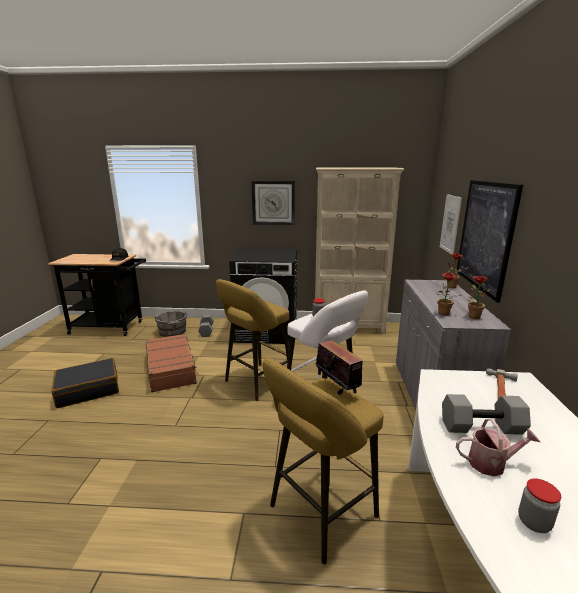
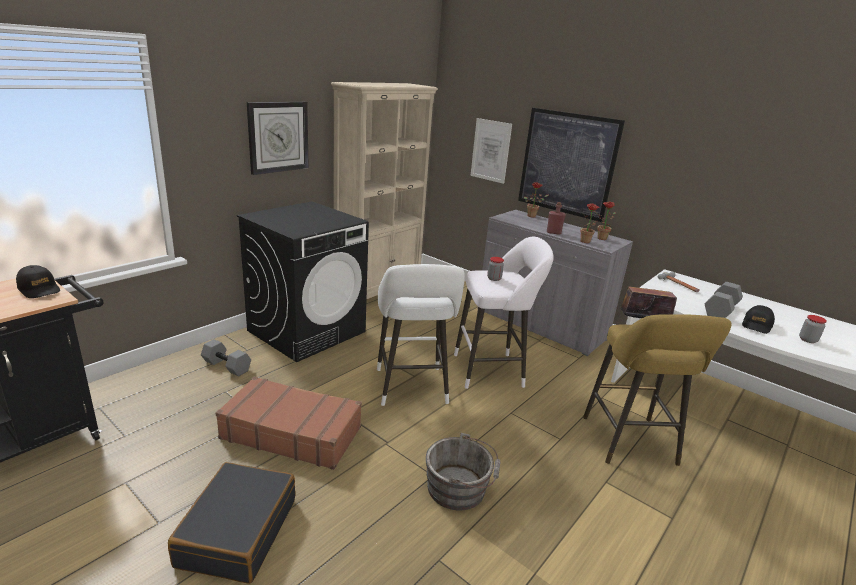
camera: 55 degrees left, 5 degrees up
(173, 332) = (175, 392): grey bucket -> grey bucket (460, 489)
(255, 382) = (412, 389): yellow stool -> white stool
(432, 300) = (553, 232): none -> red bottle
(491, 463) = (757, 325): watering can -> black cap

